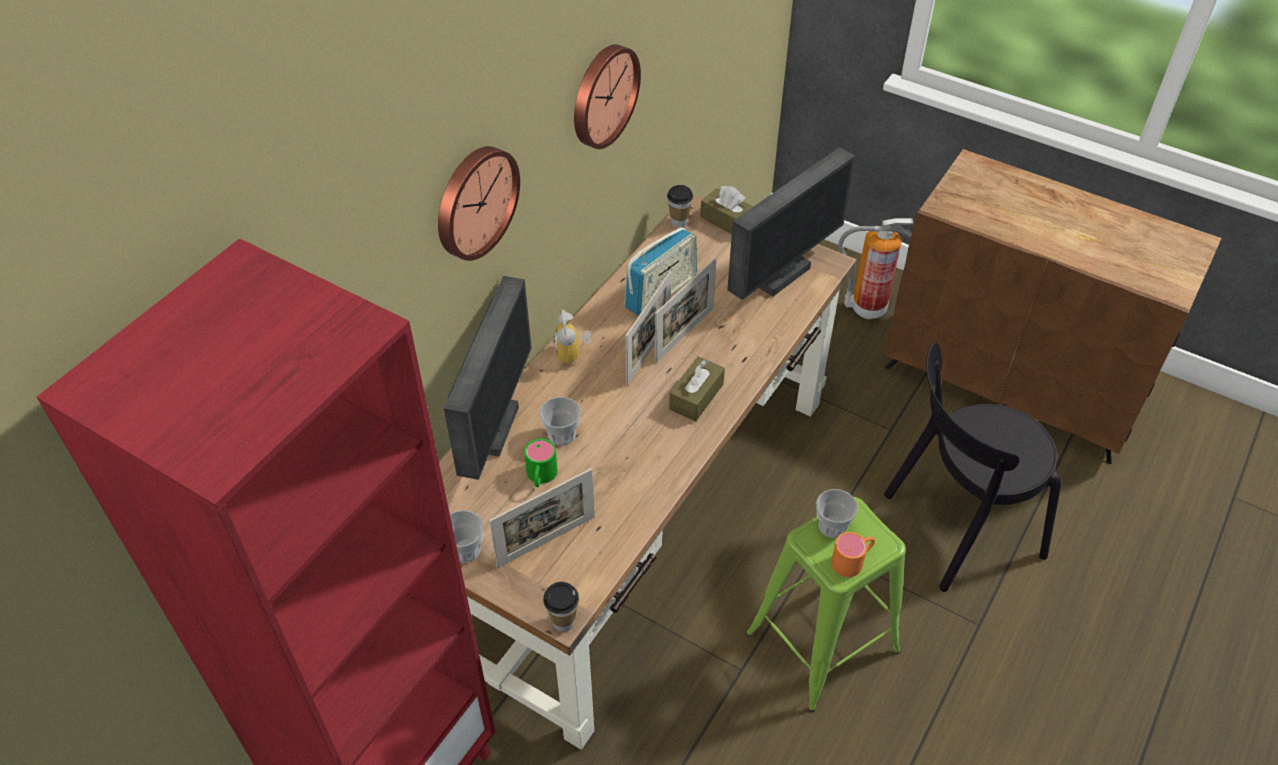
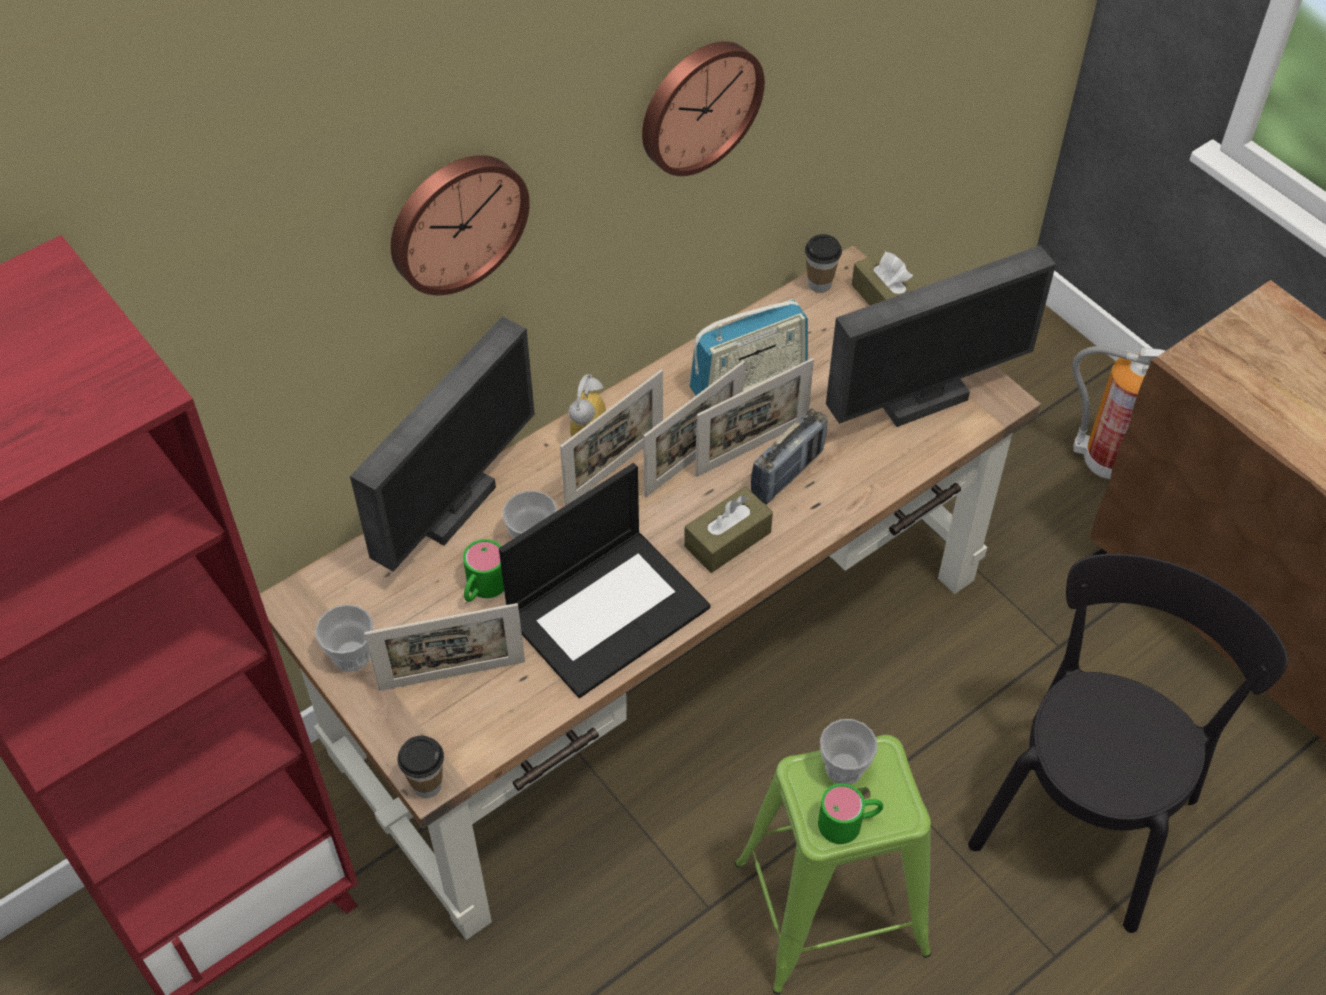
camera: 20 degrees right, 5 degrees up
(597, 373) = (614, 469): none -> picture frame
(637, 465) = (608, 610): none -> laptop
(715, 344) = (787, 473): none -> radio
(853, 560) = (849, 822): orange mug -> green mug
(956, 527) = (1088, 812): black chair -> black chair turned 120 degrees clockwise

